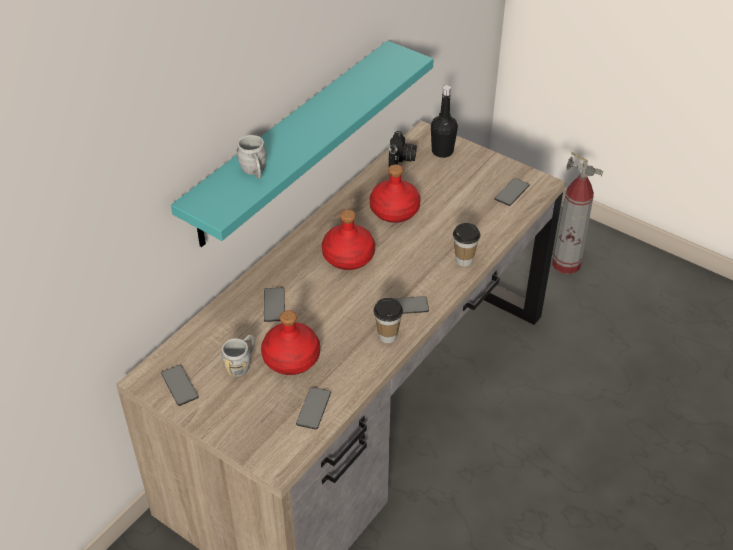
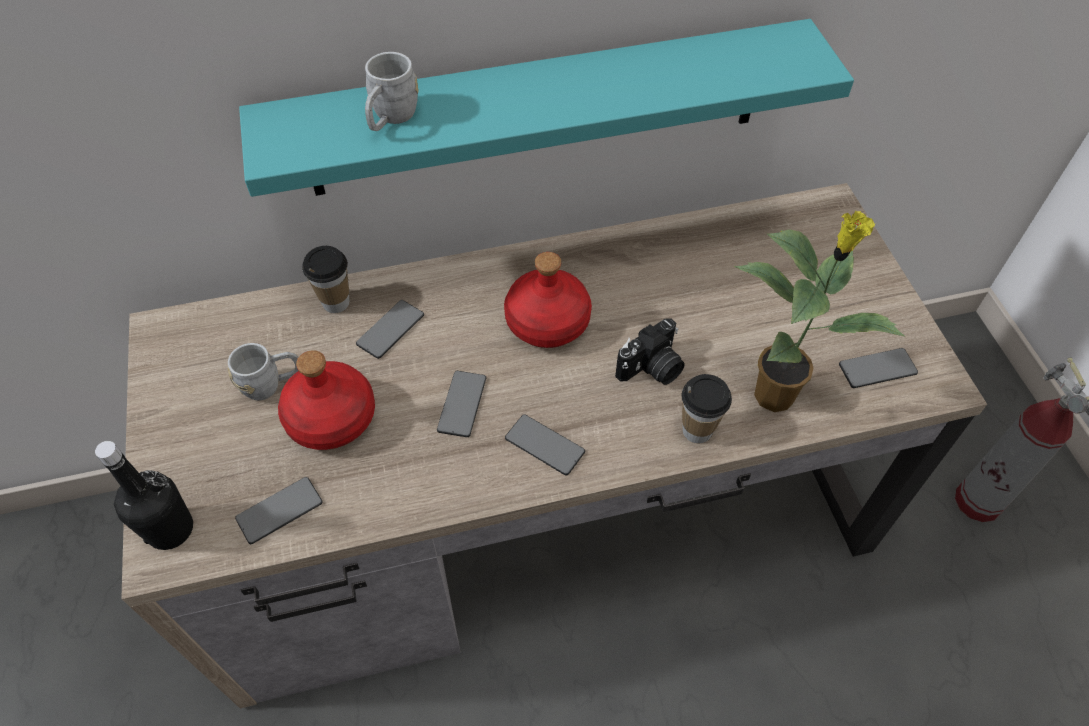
camera: 40 degrees right, 10 degrees up
(179, 386) = (181, 363): phone -> phone (462, 404)
(387, 336) = (476, 473): cup -> cup (336, 302)
(394, 211) = (675, 294): red bottle -> none
(401, 159) = (760, 225): camera -> camera (652, 369)
(442, 151) = (832, 245): black bottle -> black bottle (170, 529)
(482, 226) = (777, 394): none -> potted plant

